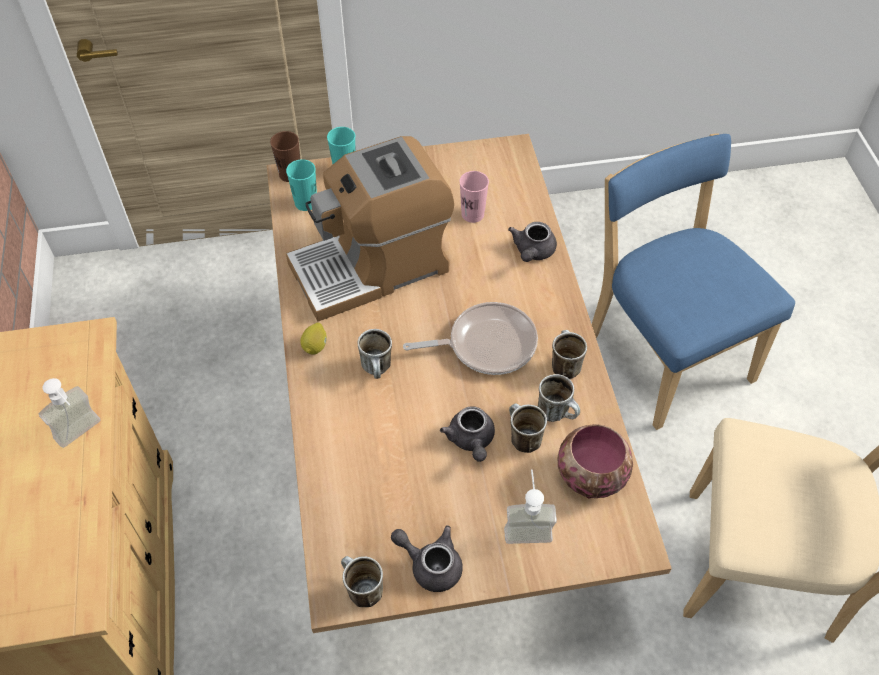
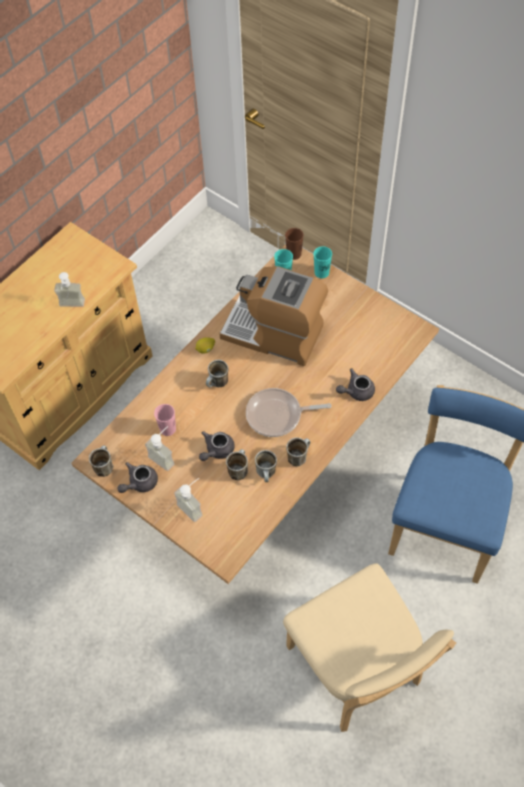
camera: 50 degrees right, 5 degrees up
(421, 504) = (165, 456): none -> soap dispenser
(430, 564) = (139, 483): grey teapot -> grey teapot turned 120 degrees counterclockwise
(472, 214) = (353, 347): pink cup -> pink cup (168, 429)
(486, 344) = (277, 415): frying pan -> frying pan turned 135 degrees clockwise
(588, 476) = (244, 512): bowl -> none

